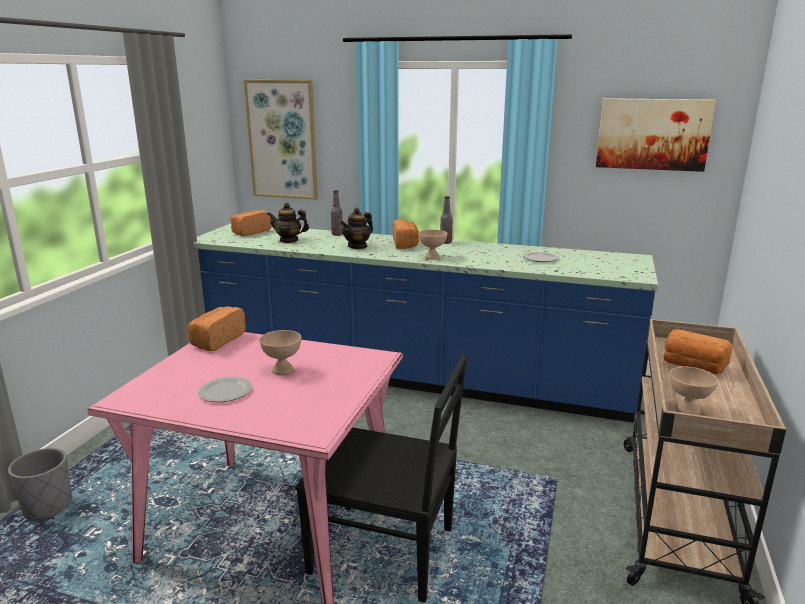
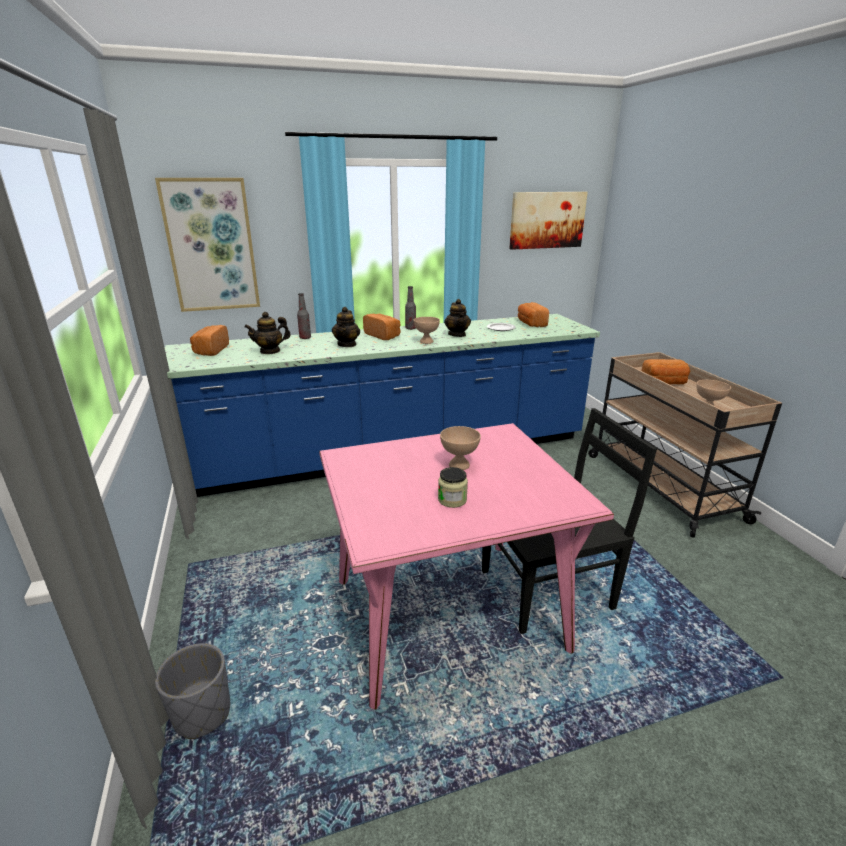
camera: 35 degrees left, 5 degrees up
(216, 340) = (350, 460): bread -> bread (531, 324)
(225, 392) = (452, 500): plate -> jar
(478, 256) = (457, 334): none -> teapot

